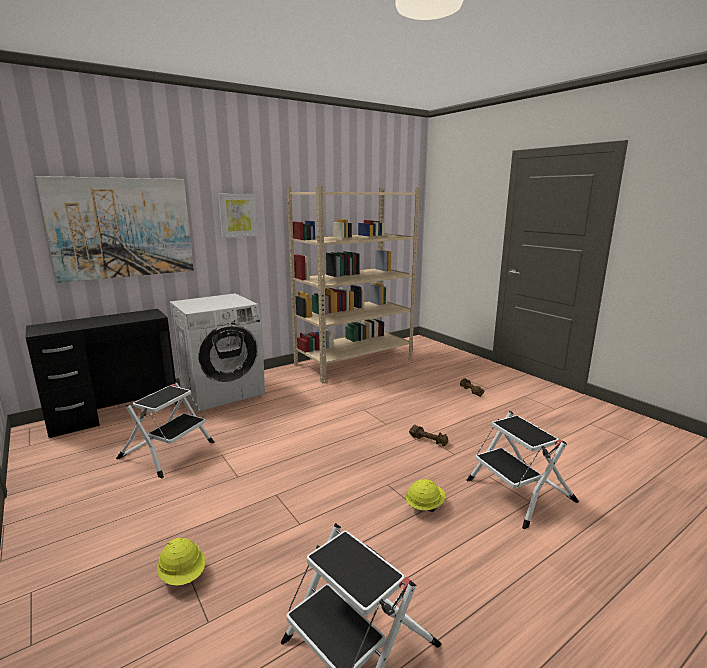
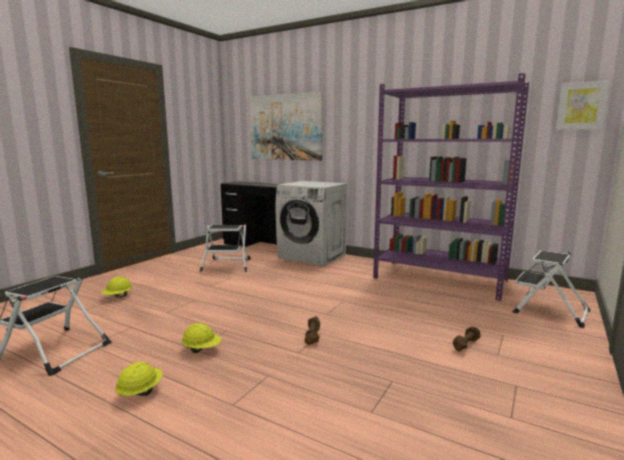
camera: 65 degrees right, 5 degrees down
(237, 215) = (358, 118): picture -> picture (581, 106)
(354, 362) = (440, 279): beige bookcase -> purple bookcase
(500, 556) = (140, 392): none -> yellow hard hat
(520, 492) = (247, 397): step ladder -> step ladder (549, 310)

